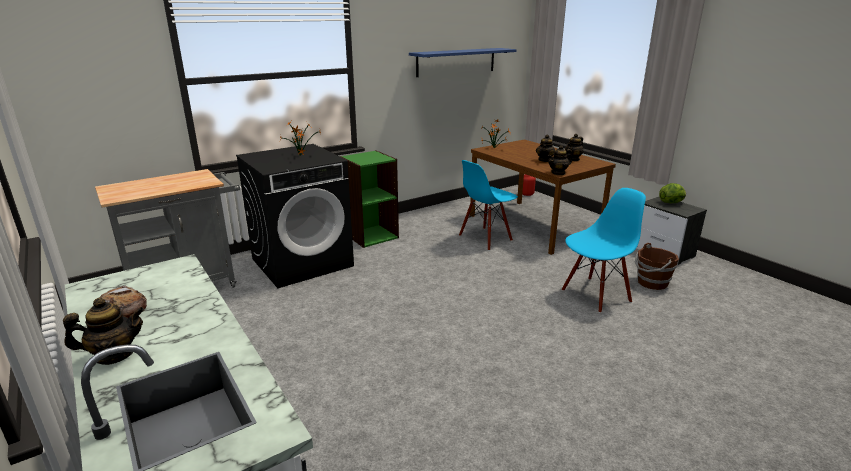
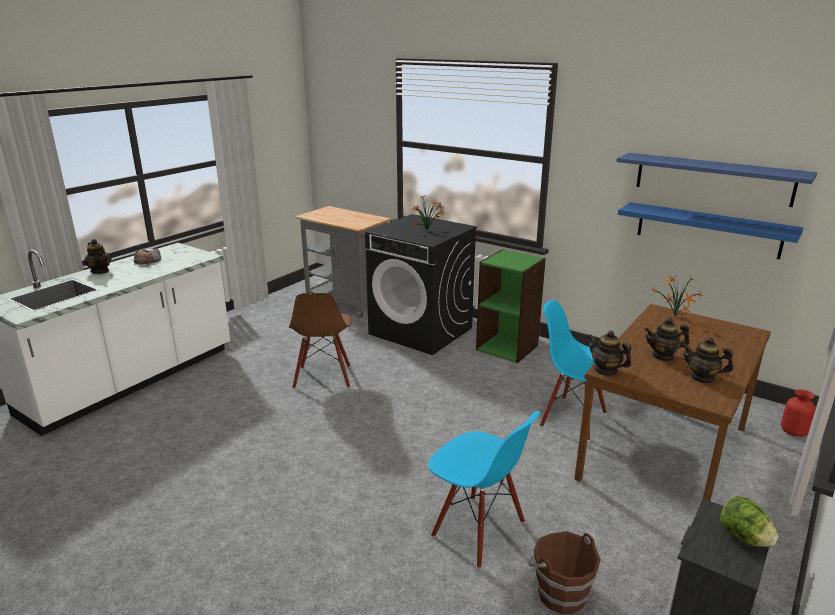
camera: 70 degrees right, 0 degrees up
(344, 327) = (323, 377): none -> brown chair
(457, 96) = (707, 230): none -> blue shelf

